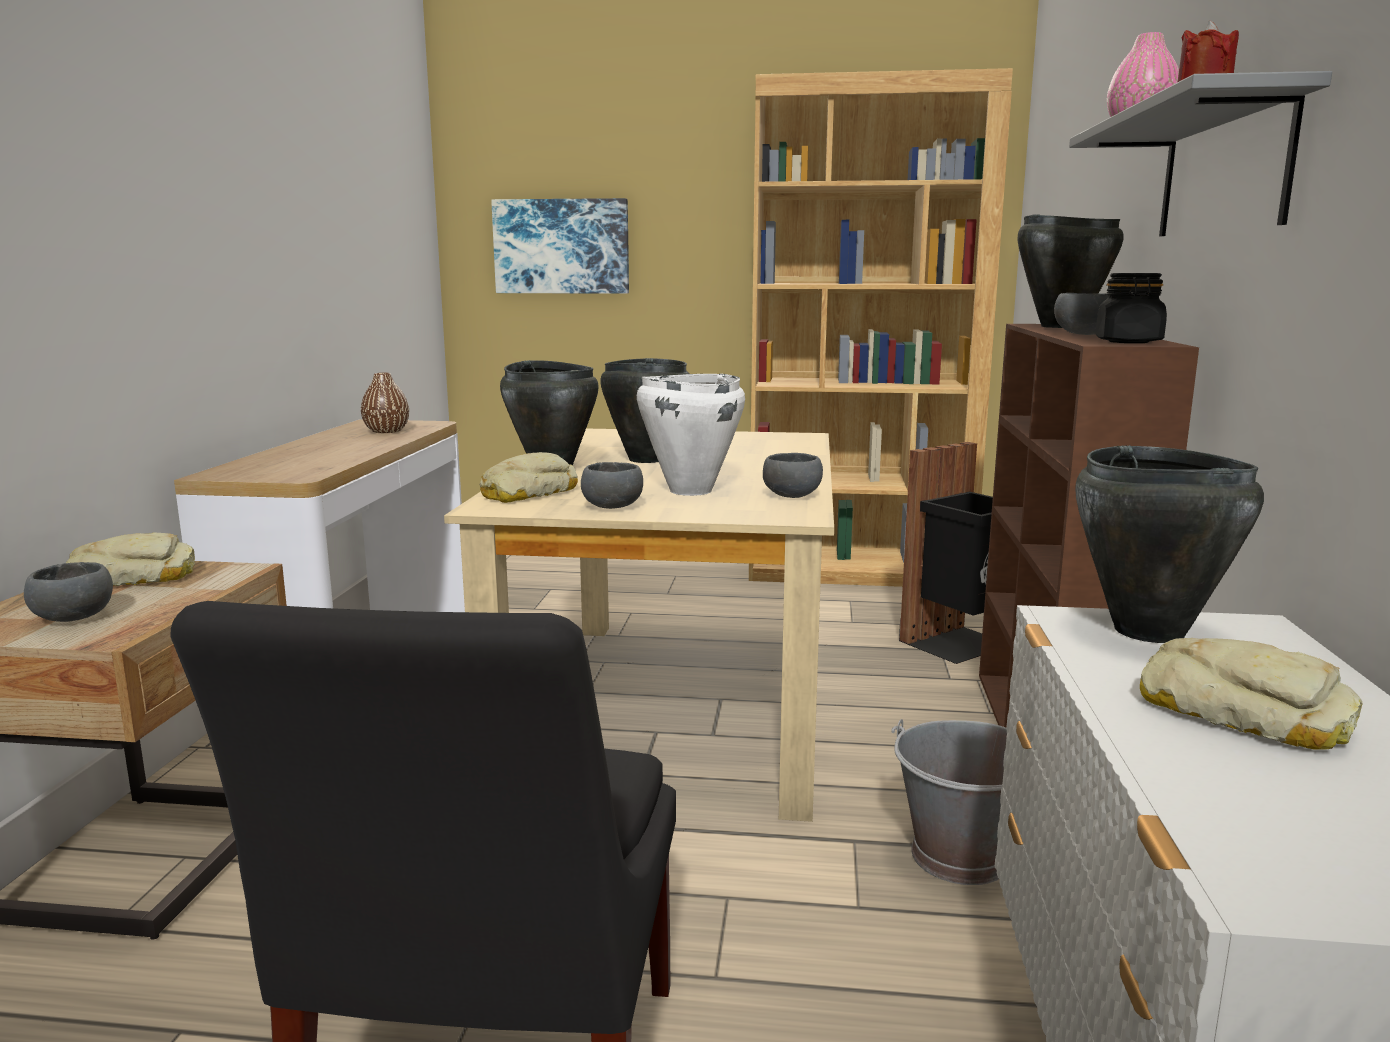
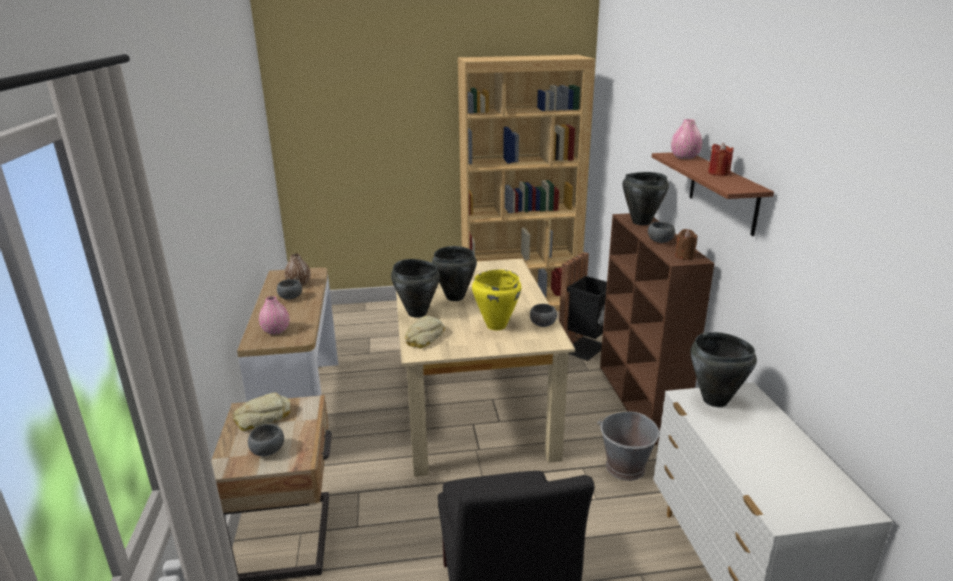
camera: 15 degrees left, 10 degrees up
(272, 467) = (276, 331): none -> pink vase
(562, 246) = (346, 142): picture -> none
(614, 507) = (473, 345): grey bowl -> grey bowl (291, 297)
(689, 491) = (495, 326): white cooking pot -> yellow cooking pot
(1128, 342) = (684, 256): black jar -> brown candle
(1222, 171) = (723, 192): grey shelf -> brown shelf
(1244, 713) = (757, 442): bread -> none

